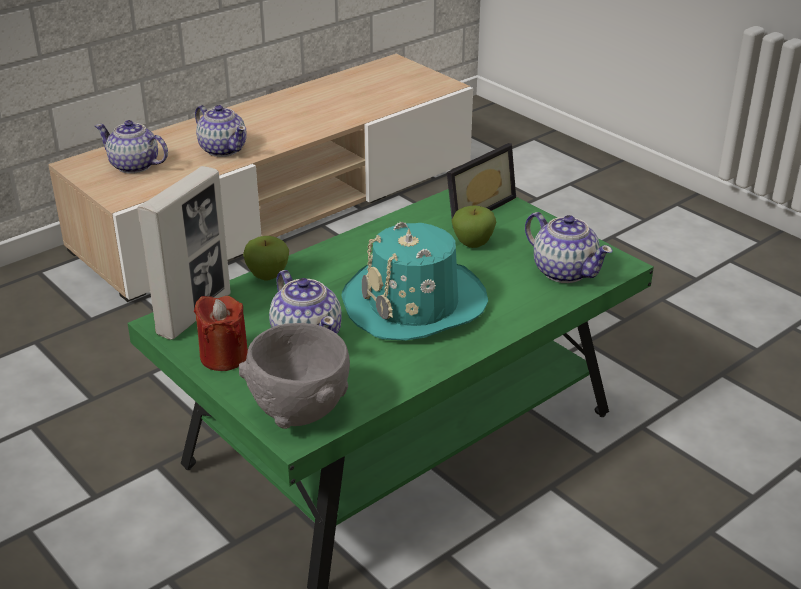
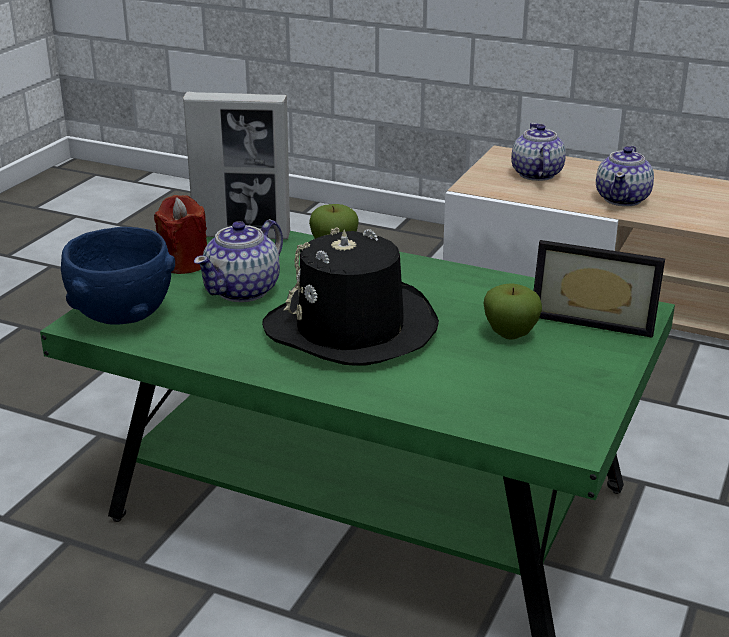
camera: 65 degrees right, 5 degrees down
(299, 410) = (122, 315): grey bowl -> blue bowl
(415, 303) = (351, 328): turquoise hat -> black hat
(564, 271) = (512, 405): teapot -> none

